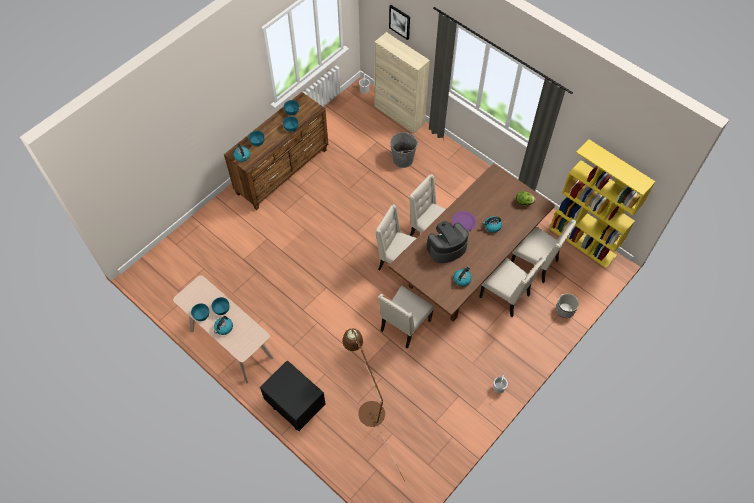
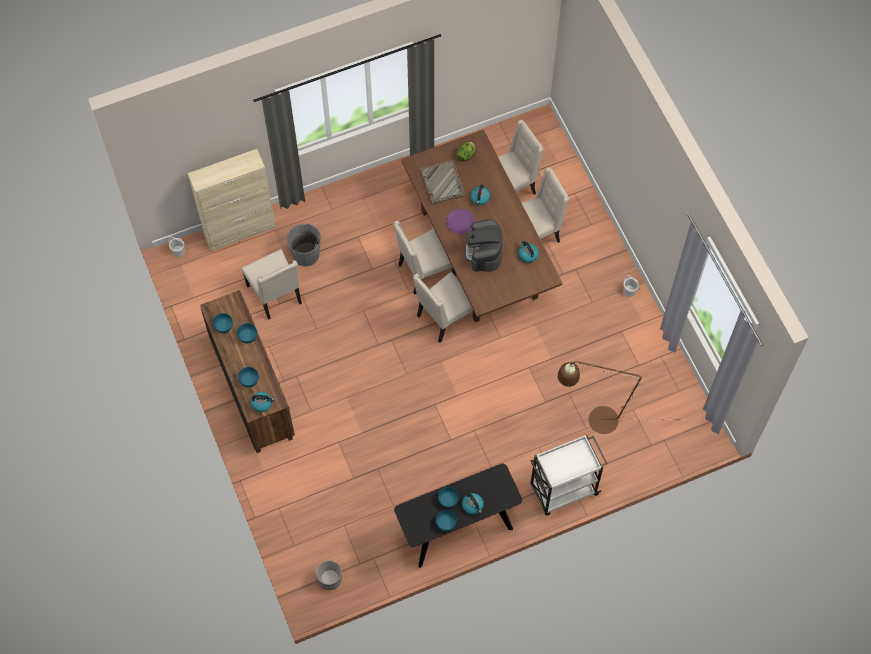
camera: 65 degrees left, 5 degrees up
(230, 344) = (457, 529): beige console table -> black console table
(295, 407) = (562, 490): black nightstand -> white cart
(400, 22) = (200, 149): picture -> none
(404, 326) = (520, 347): beige chair -> beige chair (275, 295)
(489, 197) = (442, 183): none -> grey tray
(565, 310) = (575, 190): planter -> planter (330, 578)
(583, 242) = (506, 133): yellow bookcase -> none

